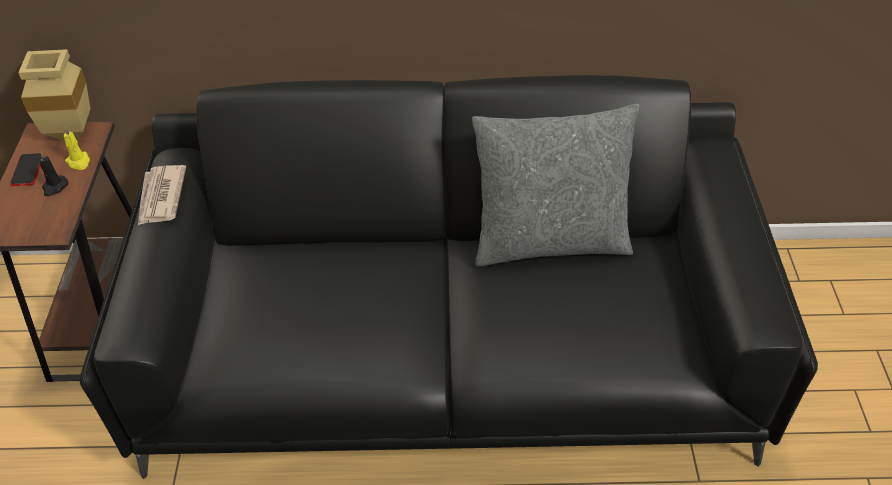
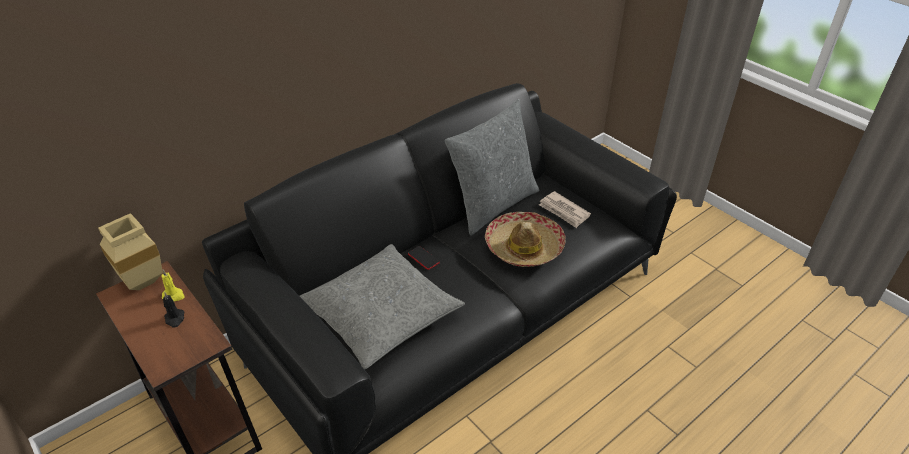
camera: 40 degrees left, 5 degrees down
(27, 170) = (138, 320): phone -> phone (423, 258)
(160, 197) = (260, 287): newspaper -> newspaper (564, 211)
(277, 302) = (381, 314): none -> grey pillow
(522, 319) = (523, 247): none -> hat

